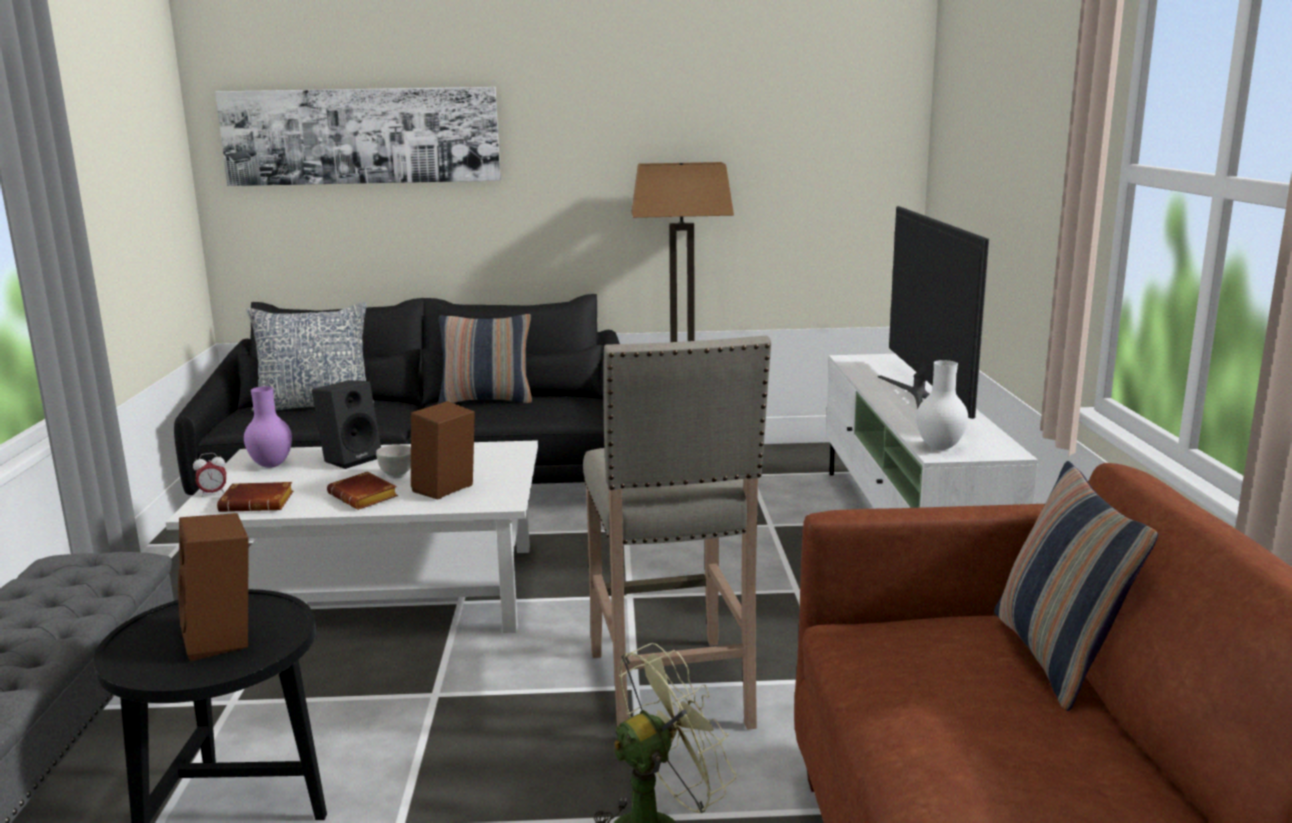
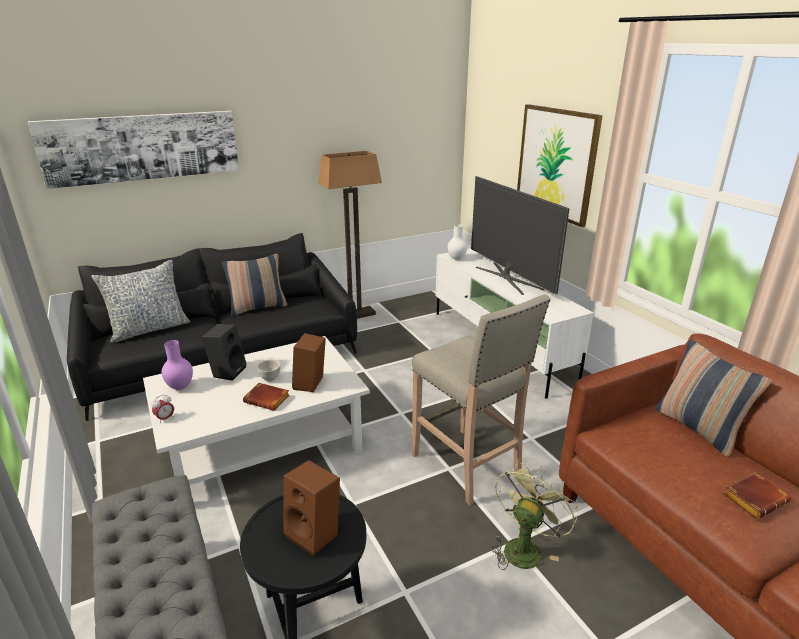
camera: 25 degrees left, 10 degrees up
(259, 503) = (205, 419): brown book -> brown book (754, 498)
(941, 447) = (549, 312): white vase -> white vase (457, 259)
(1025, 173) = (556, 163): none -> picture

